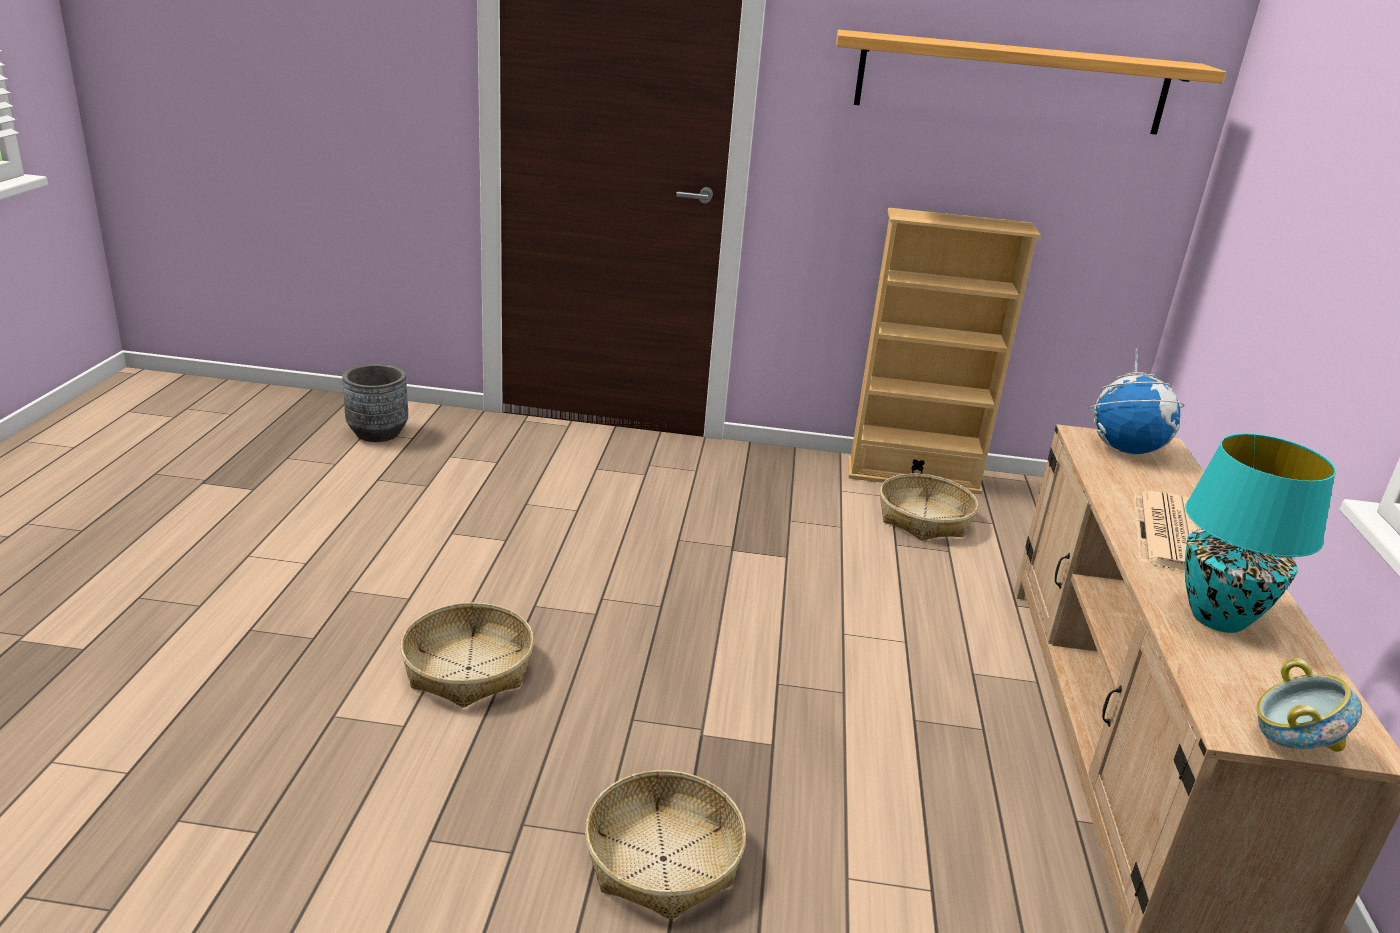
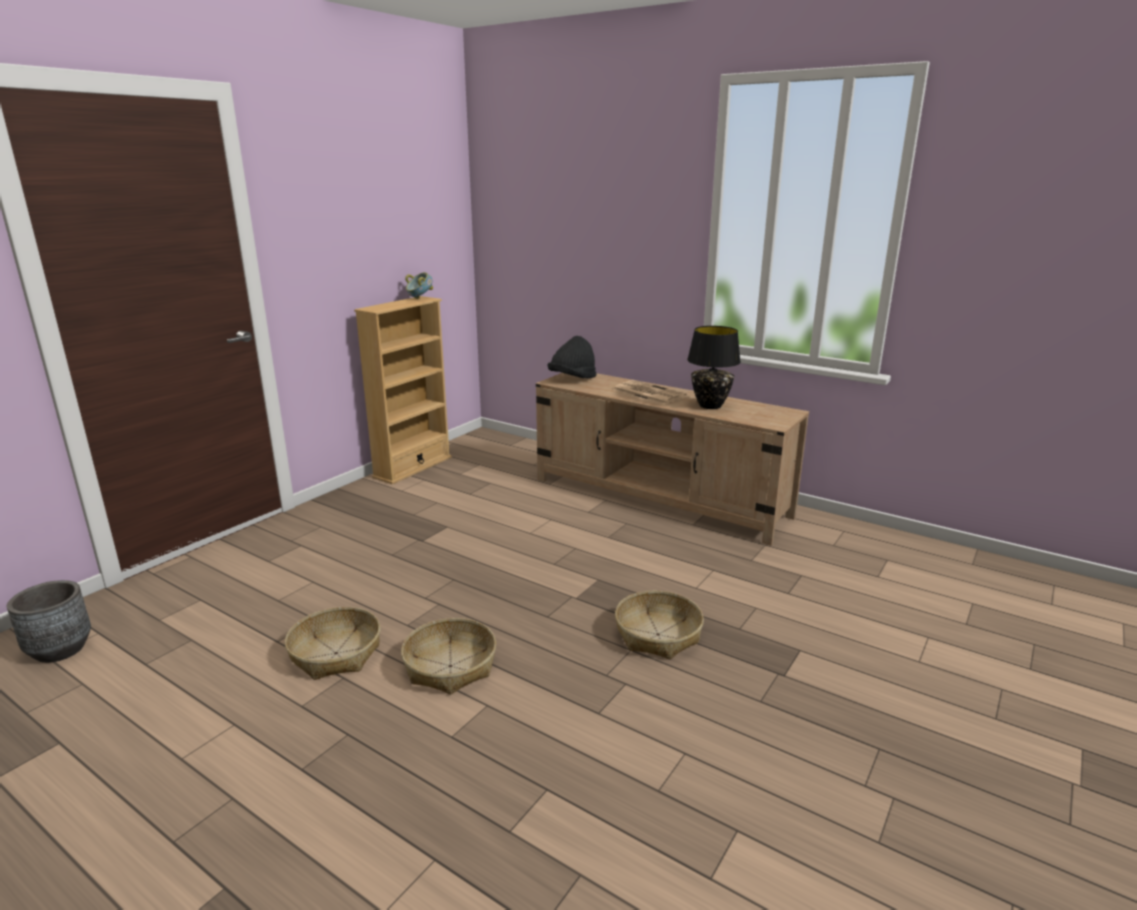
camera: 60 degrees left, 5 degrees down
(924, 519) = (456, 479): basket -> basket (336, 653)
(1010, 83) = (387, 219): shelf -> none
(1126, 449) = (572, 379): globe -> black hat
(1218, 618) = (710, 406): turquoise table lamp -> black table lamp
(1291, 744) = (787, 420): bowl -> bowl (419, 298)

